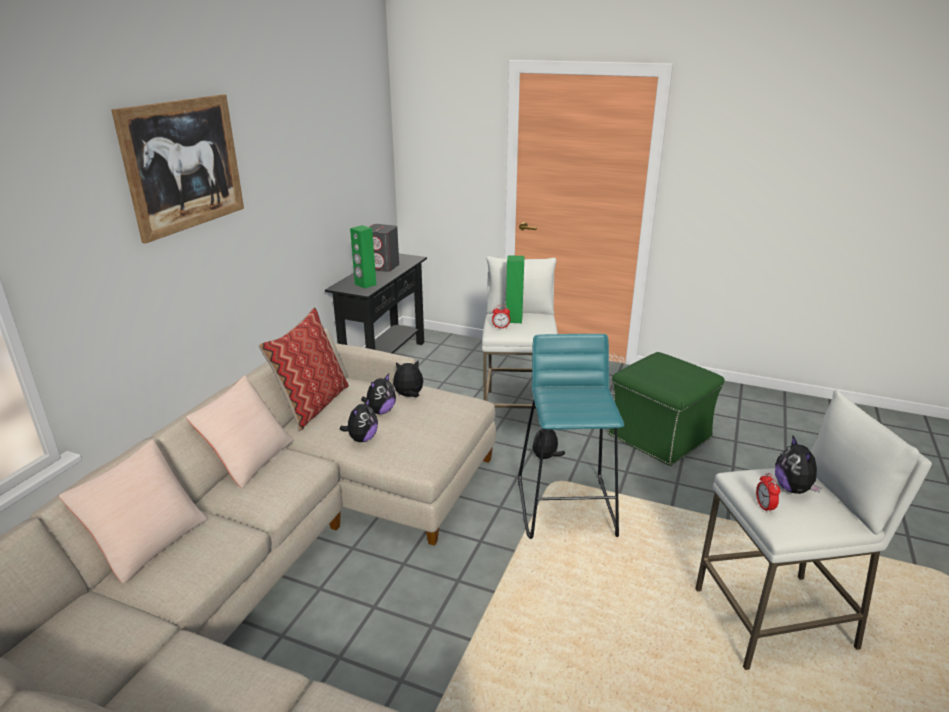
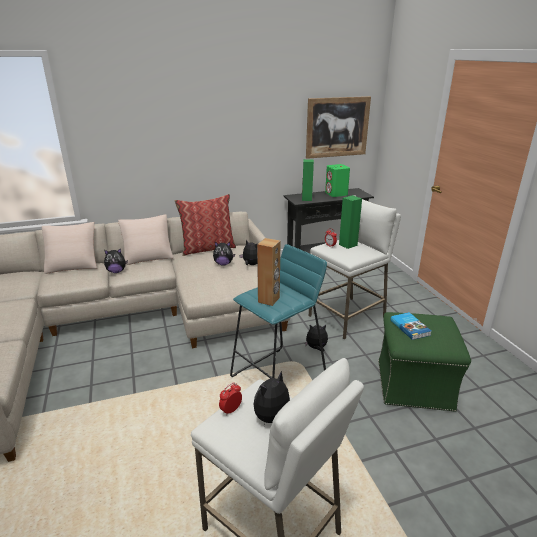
camera: 50 degrees right, 0 degrees up
(184, 165) = (178, 96): picture -> picture (337, 127)
(362, 439) = (195, 271): plush toy -> plush toy (116, 271)
(383, 267) = (336, 194): grey speaker -> green speaker
(580, 406) = (269, 300): none -> brown speaker
(659, 375) = (410, 327): none -> book

